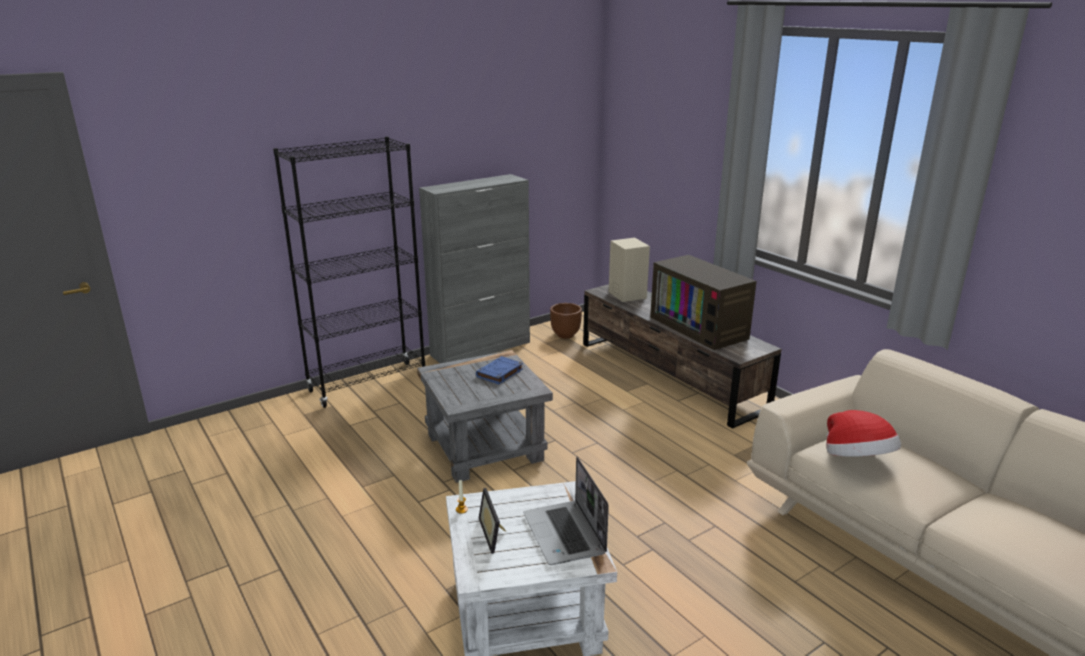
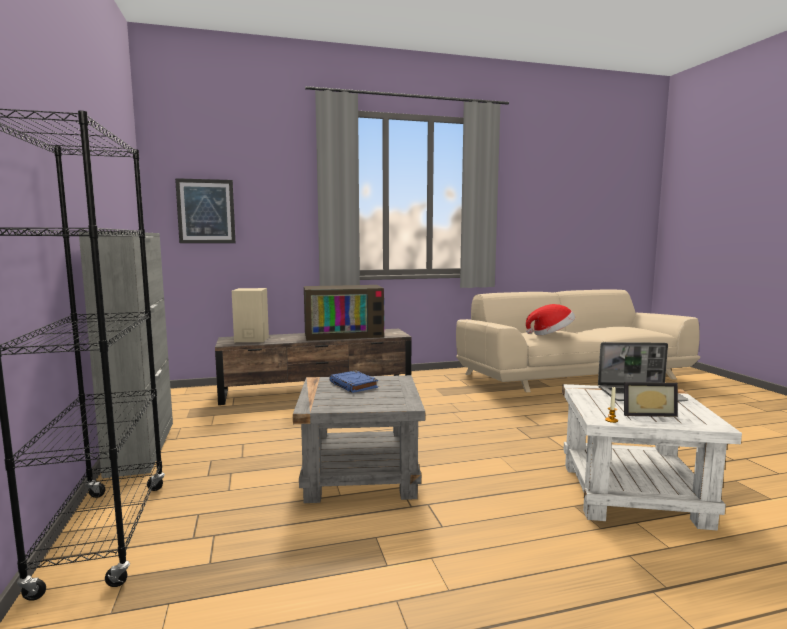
camera: 70 degrees left, 15 degrees down
(565, 335) = (186, 408): brown planter -> none
(642, 145) = (206, 211): none -> picture

